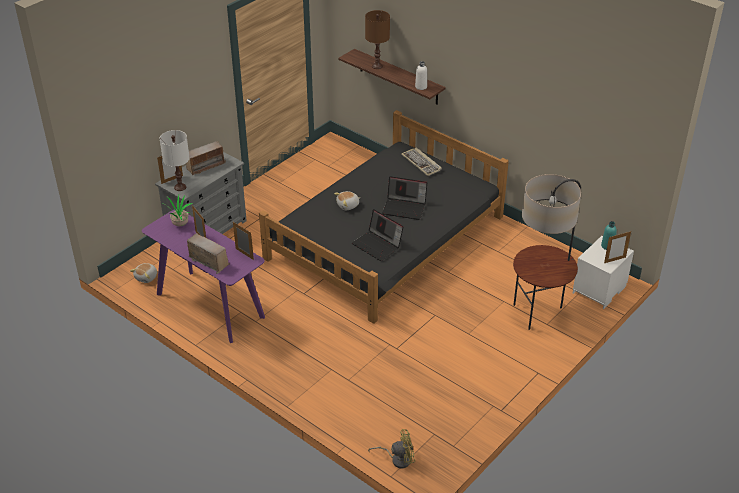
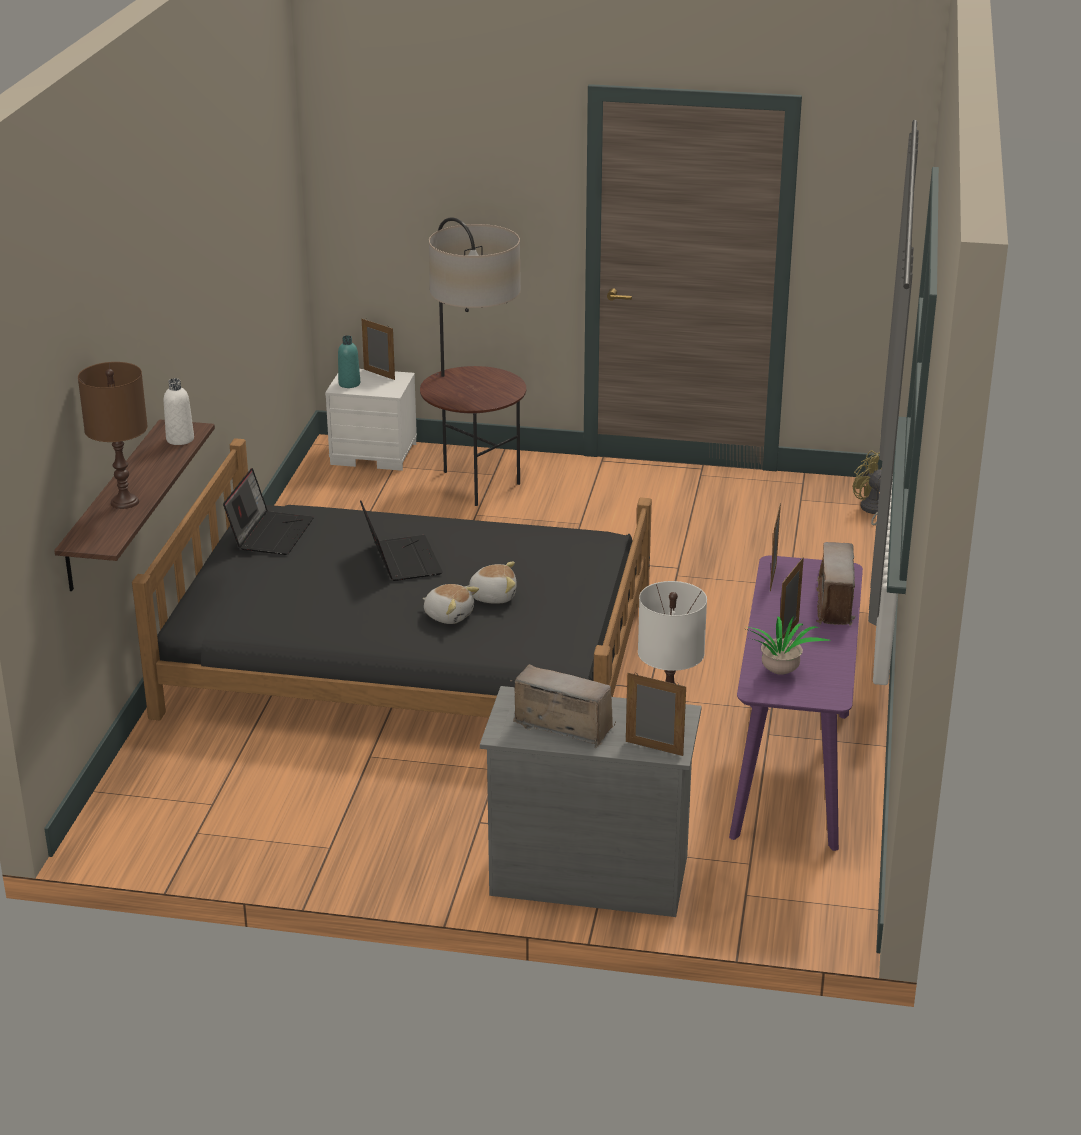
camera: 120 degrees left, 10 degrees down
(146, 277) = (809, 886): plush toy -> plush toy (493, 596)
(378, 245) = (535, 554): laptop -> laptop (270, 533)
(422, 163) = (234, 582): keyboard -> none

